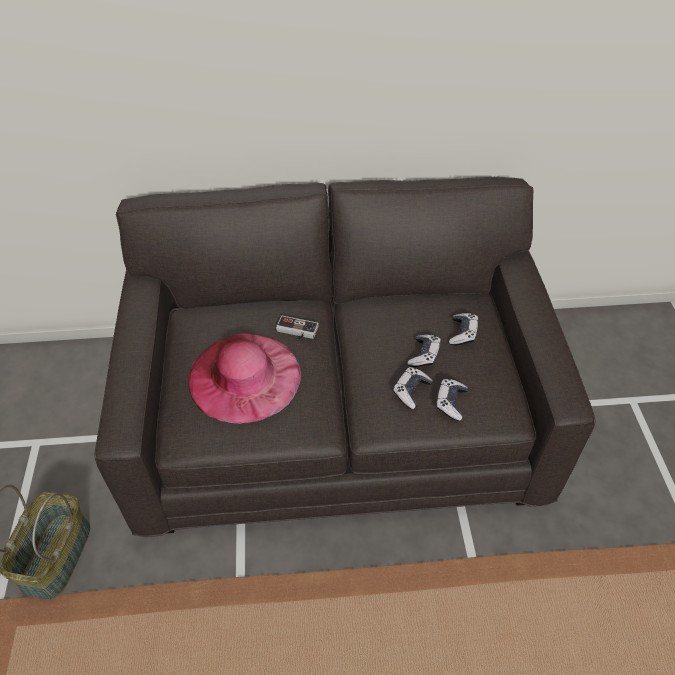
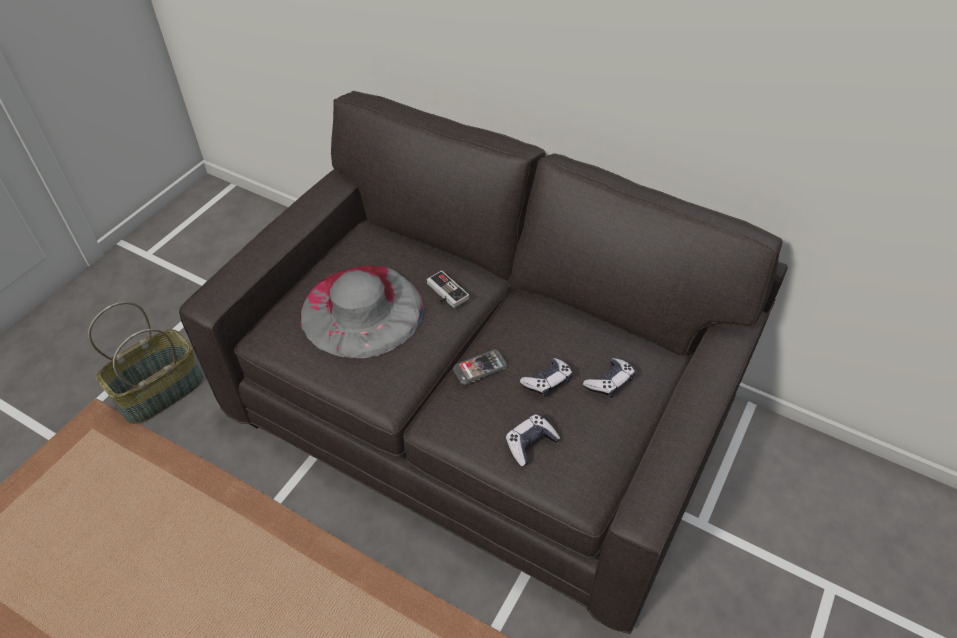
camera: 35 degrees right, 0 degrees up
(244, 376) = (362, 310): pink hat -> grey hat
(371, 371) = (480, 368): none -> phone
(411, 391) = (501, 409): game controller -> none

